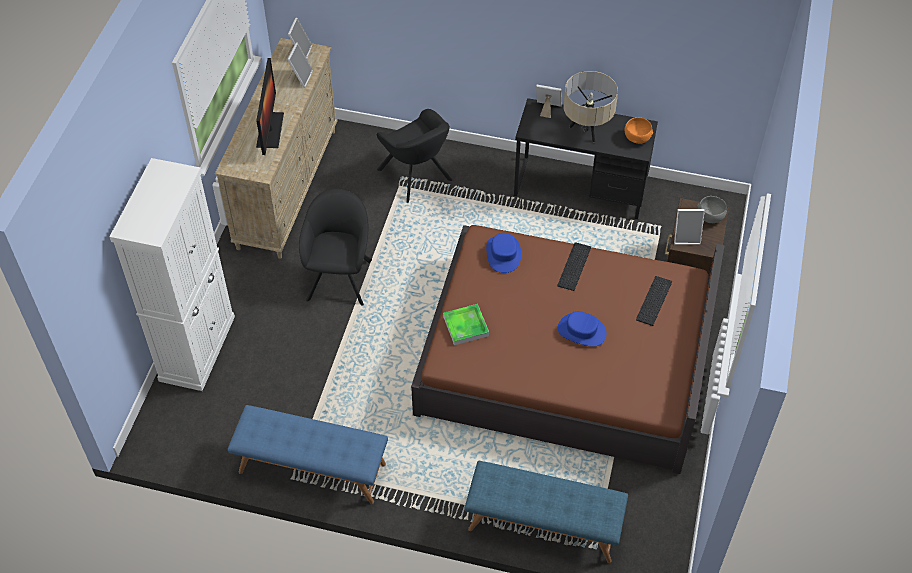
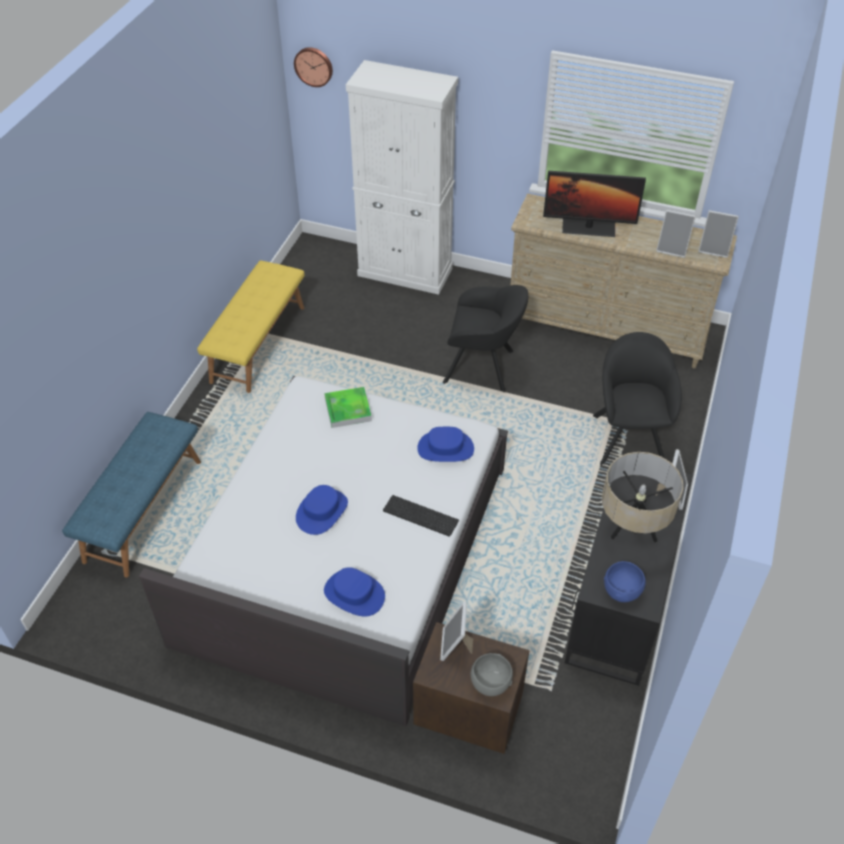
camera: 95 degrees right, 5 degrees down
(83, 298) = (314, 66): none -> wall clock
(312, 469) = (257, 343): blue bench -> yellow bench
(416, 177) = (628, 435): black armchair -> black armchair turned 120 degrees clockwise
(566, 360) = (345, 553): brown bed -> white bed
(637, 138) = (622, 591): orange bowl -> blue bowl
(655, 301) = (354, 594): keyboard -> blue hat

